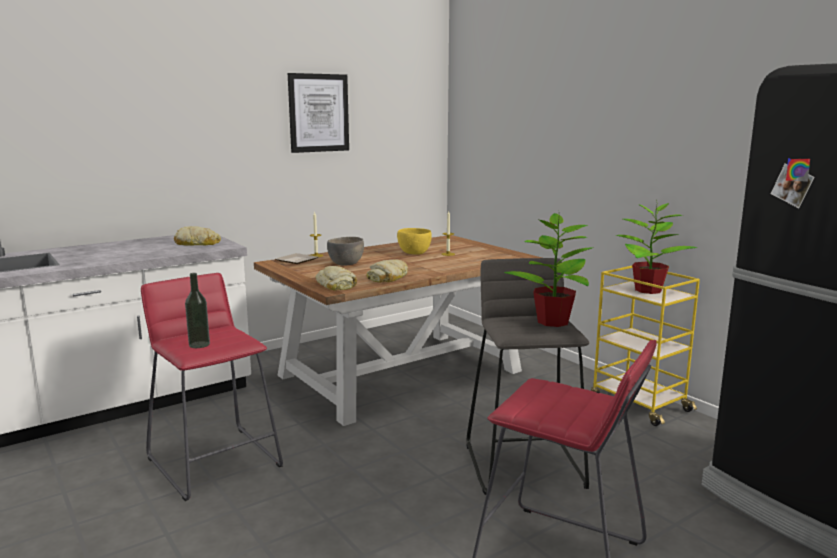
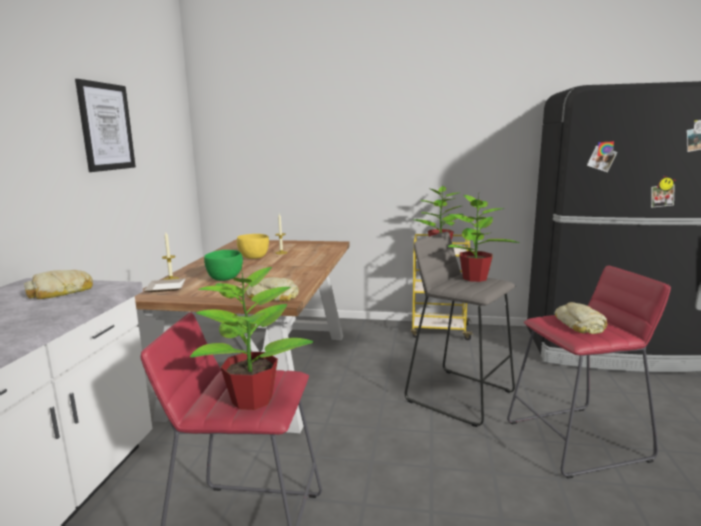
camera: 45 degrees left, 0 degrees up
(199, 344) = (253, 399): bottle -> potted plant
(346, 264) = (225, 279): grey bowl -> green bowl
(389, 277) = (296, 279): bread -> bread (579, 324)

